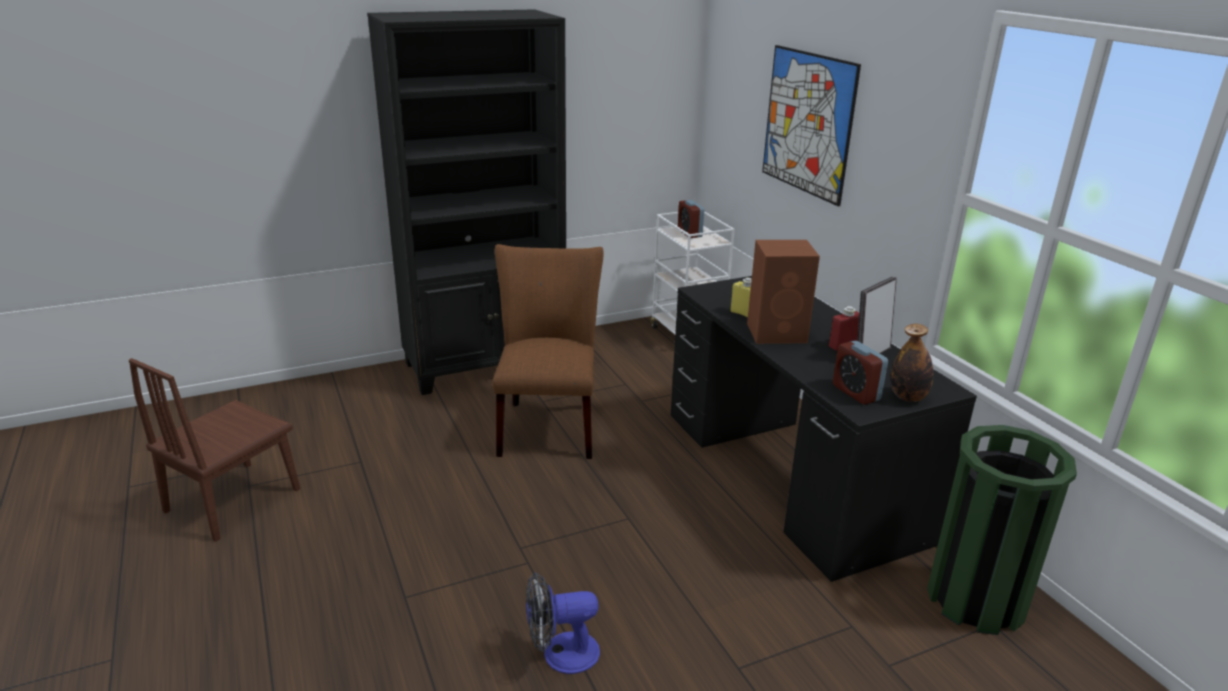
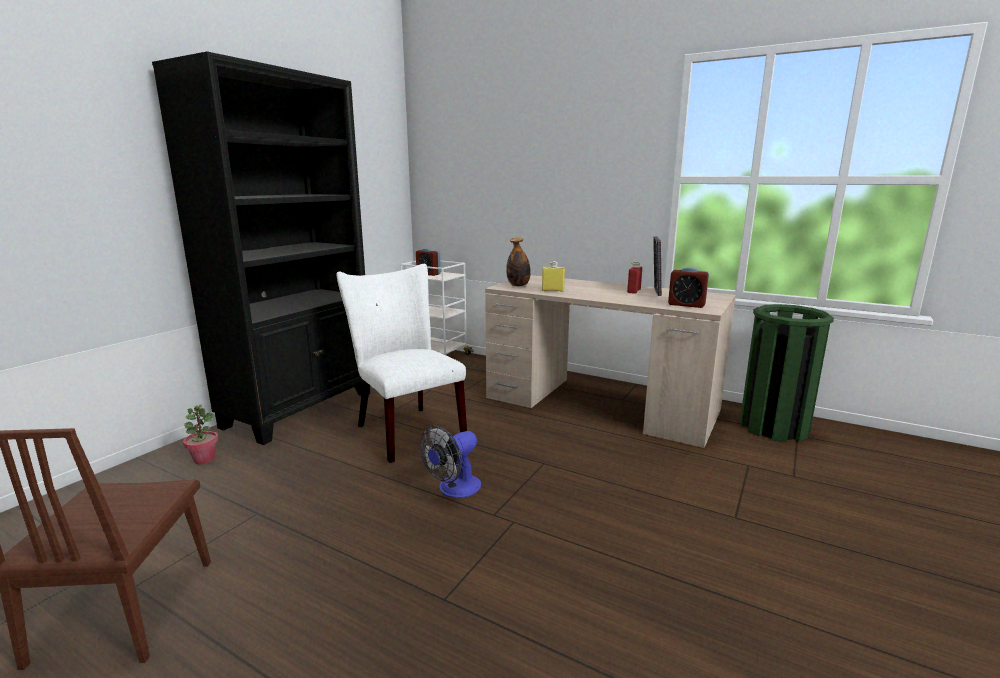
camera: 35 degrees left, 10 degrees down
(370, 393) = (204, 459): none -> potted plant
(548, 425) = (405, 429): brown chair -> white chair
(561, 654) = (626, 571): fan -> fan (454, 489)
(778, 333) = (589, 293): brown speaker -> none
(789, 474) = (600, 404): black desk -> beige desk
(807, 123) = (526, 167): picture -> none
(908, 397) = (712, 301): bottle -> bottle (518, 285)

